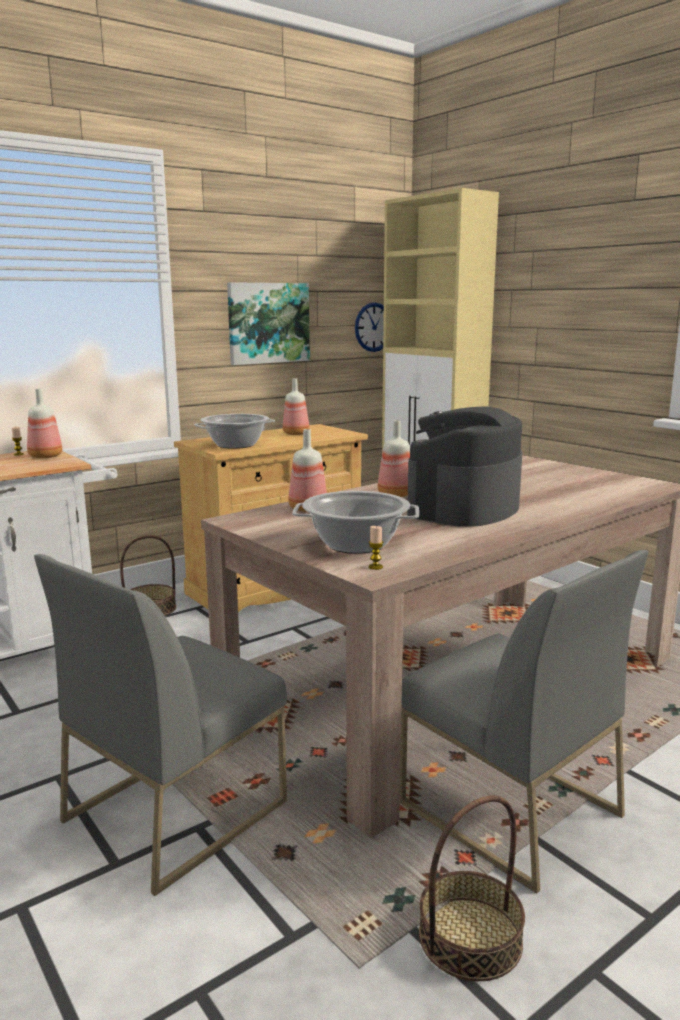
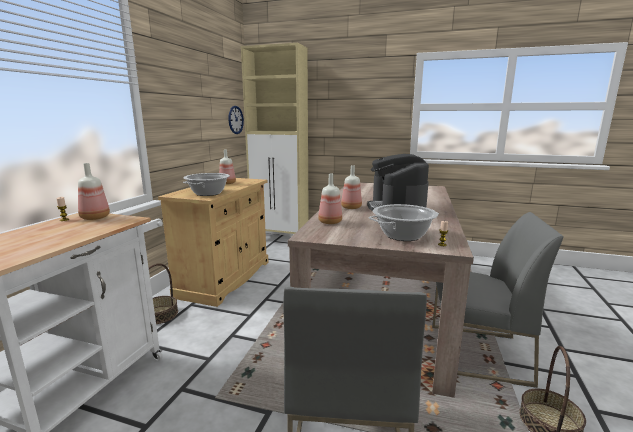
camera: 35 degrees left, 0 degrees up
(268, 323) = (190, 116): picture -> none

